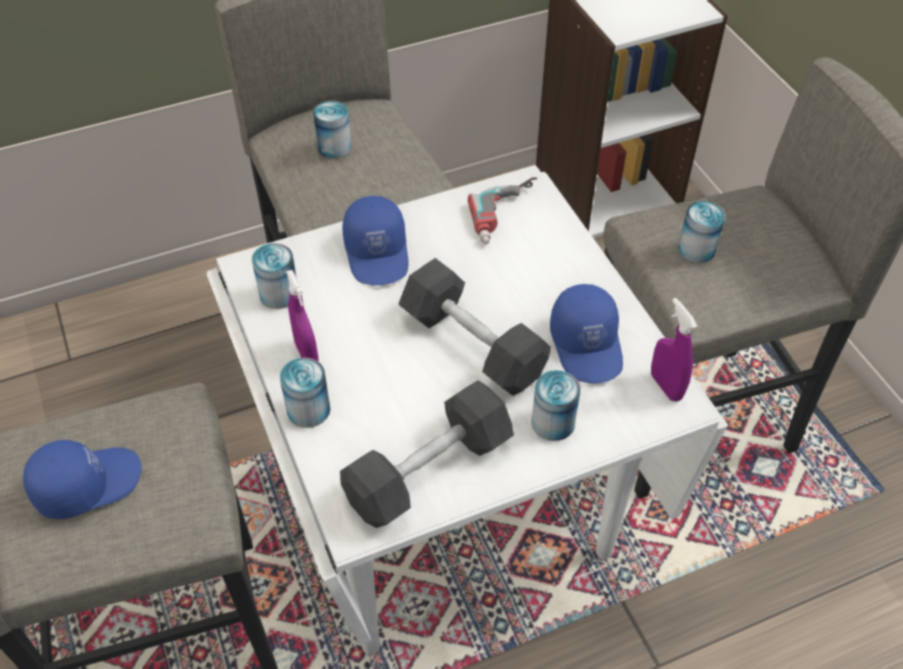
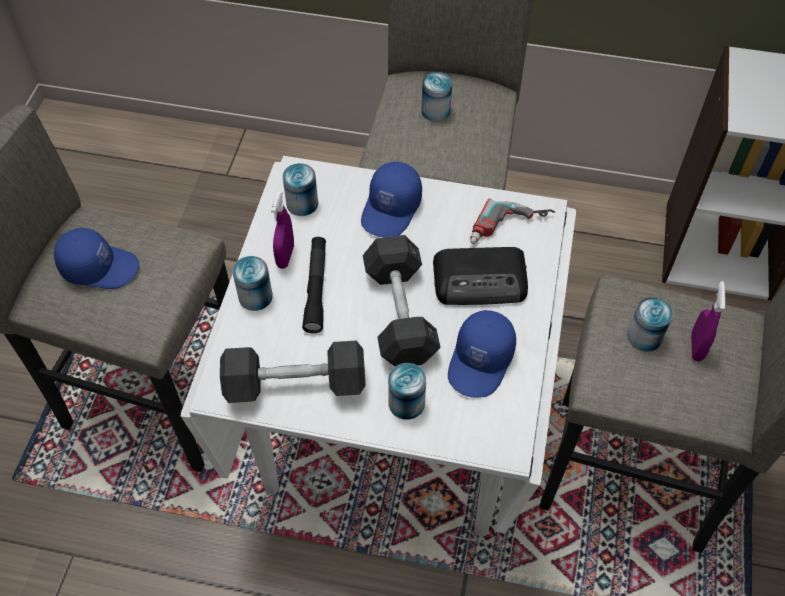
camera: 35 degrees right, 5 degrees up
(367, 367) = (316, 288): none -> black flashlight
(522, 273) = (481, 281): none -> radio
(666, 386) = (511, 426): purple spray bottle -> purple spray bottle (696, 347)

